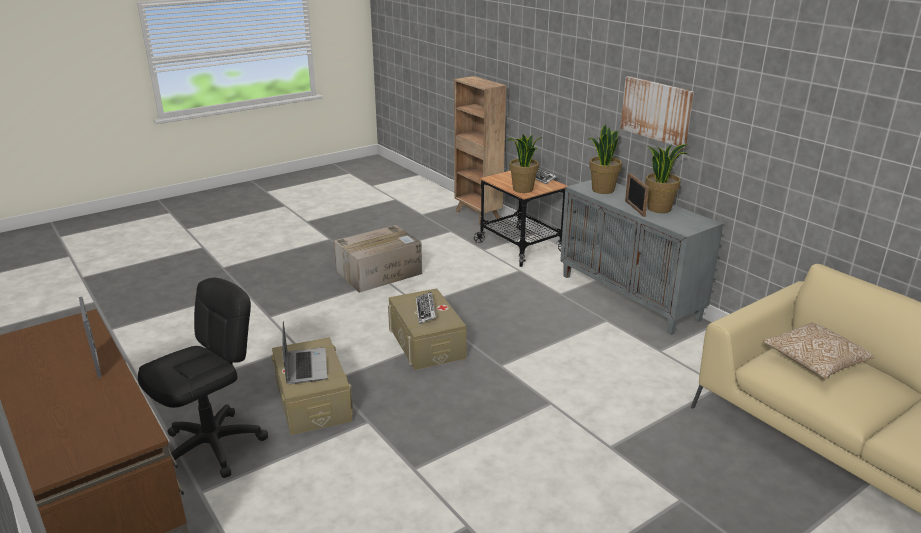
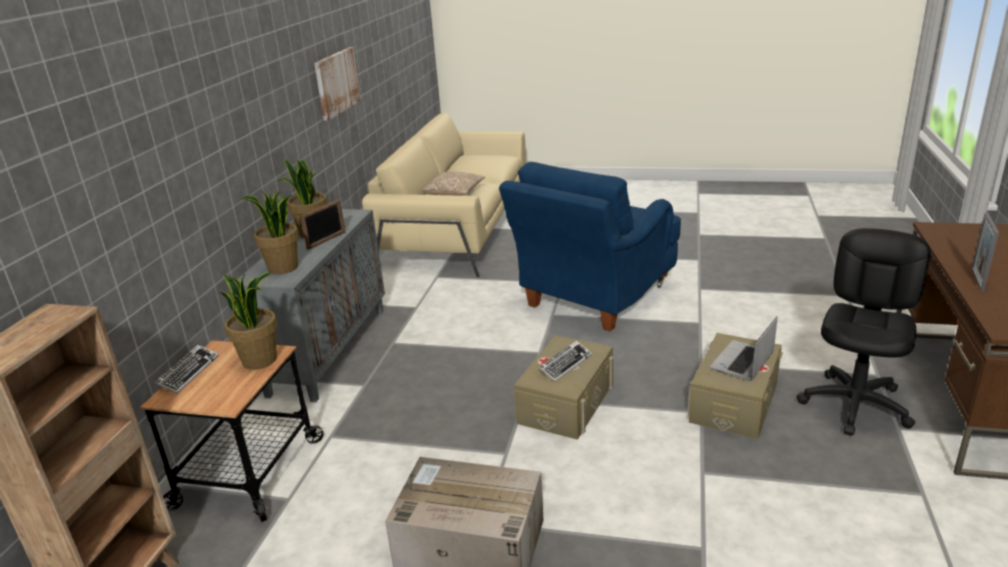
camera: 130 degrees left, 0 degrees up
(213, 446) = (855, 405): black office chair -> black office chair turned 120 degrees clockwise
(548, 443) = (594, 298): none -> blue armchair
(656, 110) = (246, 149): picture -> picture (336, 82)

